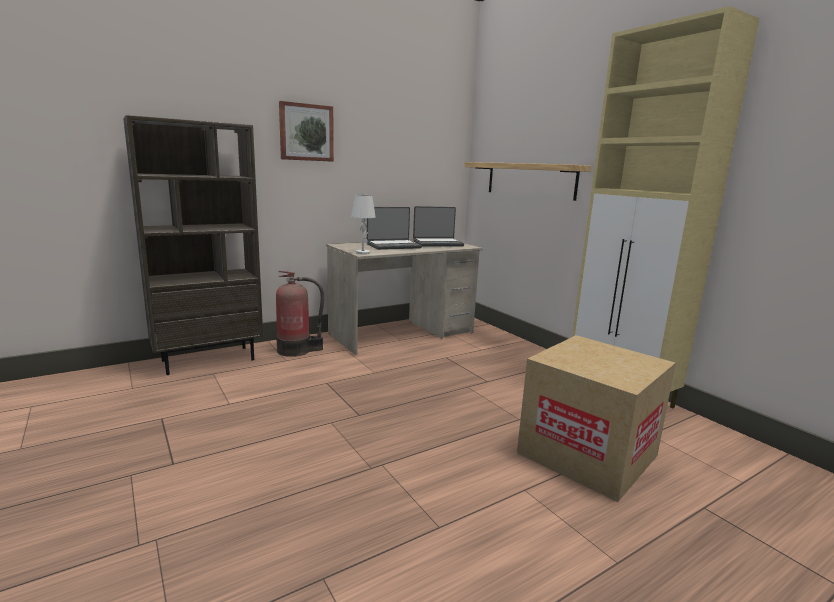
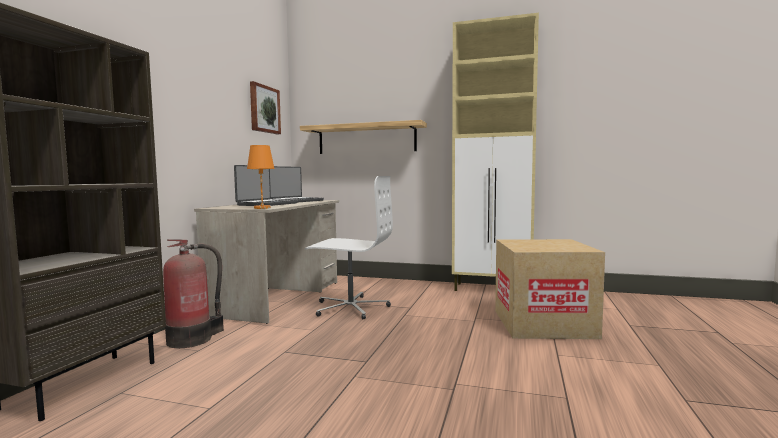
camera: 40 degrees left, 10 degrees down
(306, 132) = (165, 78): picture -> picture (264, 109)
(362, 253) = (262, 208): white table lamp -> orange table lamp
(437, 362) = (350, 307): none -> white office chair

